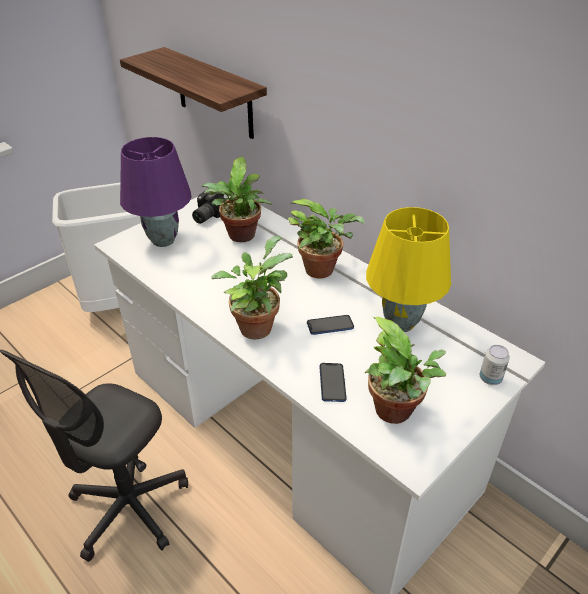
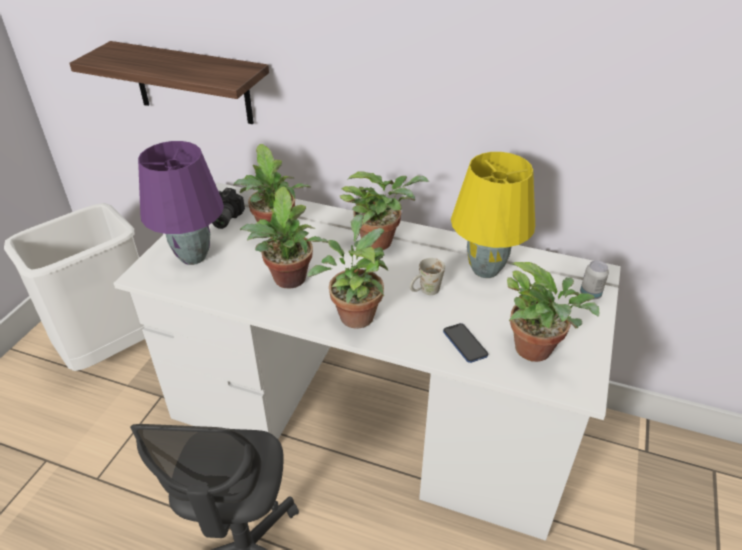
camera: 25 degrees left, 0 degrees up
(222, 282) = (289, 281): none -> potted plant
(330, 326) = (425, 291): phone -> white mug

